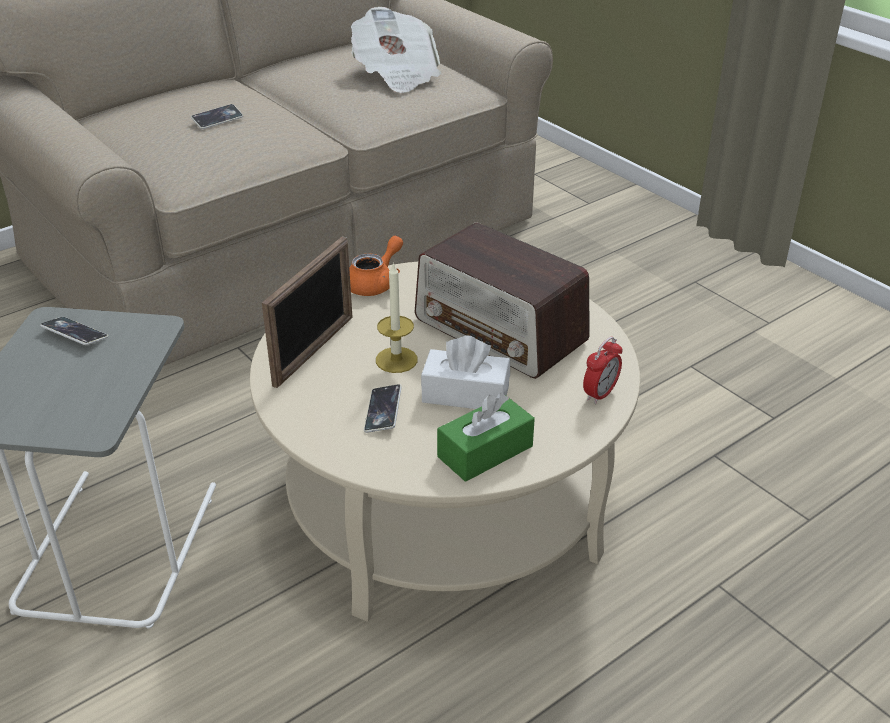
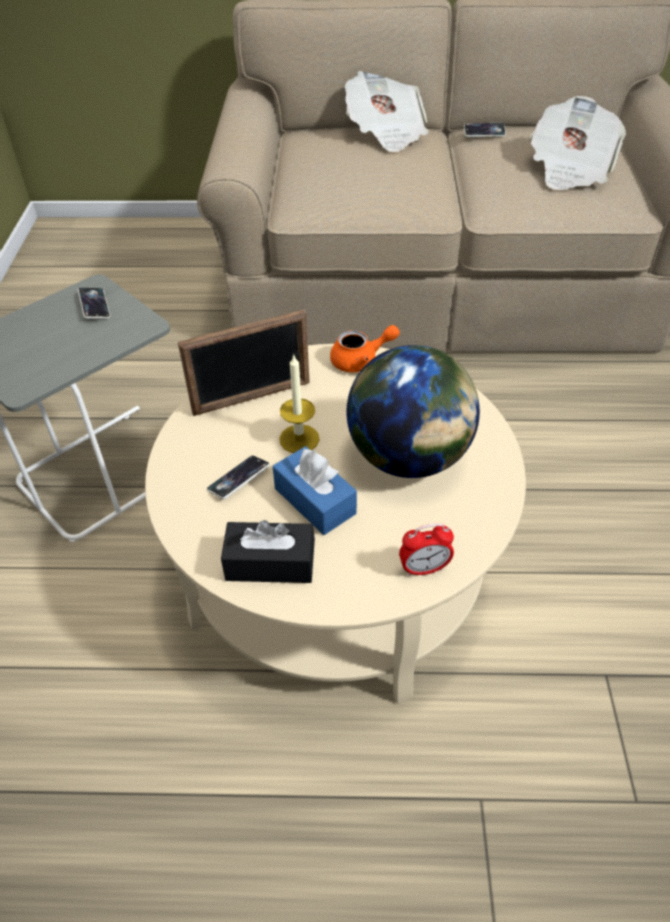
camera: 40 degrees right, 10 degrees up
(193, 91) = (386, 133): none -> newspaper
(217, 119) = (375, 164): phone -> phone (484, 133)
(465, 394) = (315, 501): white tissue box -> blue tissue box
(485, 451) = (270, 563): green tissue box -> black tissue box
(501, 331) = (409, 457): radio -> globe

